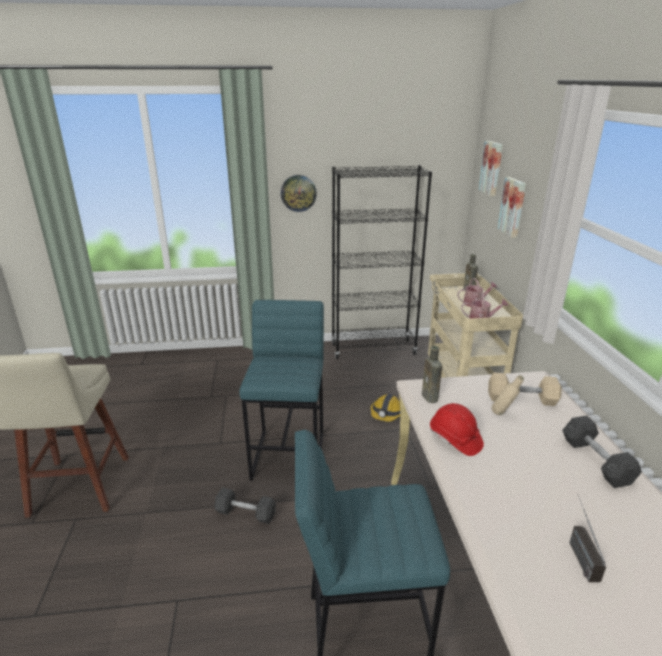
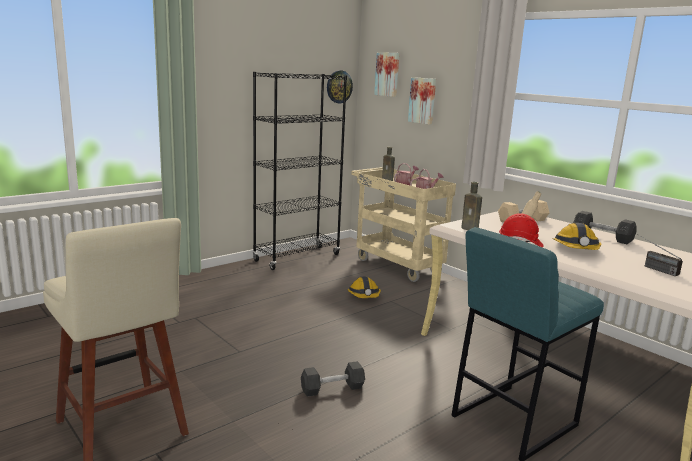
camera: 35 degrees left, 10 degrees down
(288, 454) = (316, 341): turquoise stool -> none
(298, 193) = (219, 98): wall clock -> wall clock (339, 86)
(516, 473) = (576, 249): none -> hard hat

